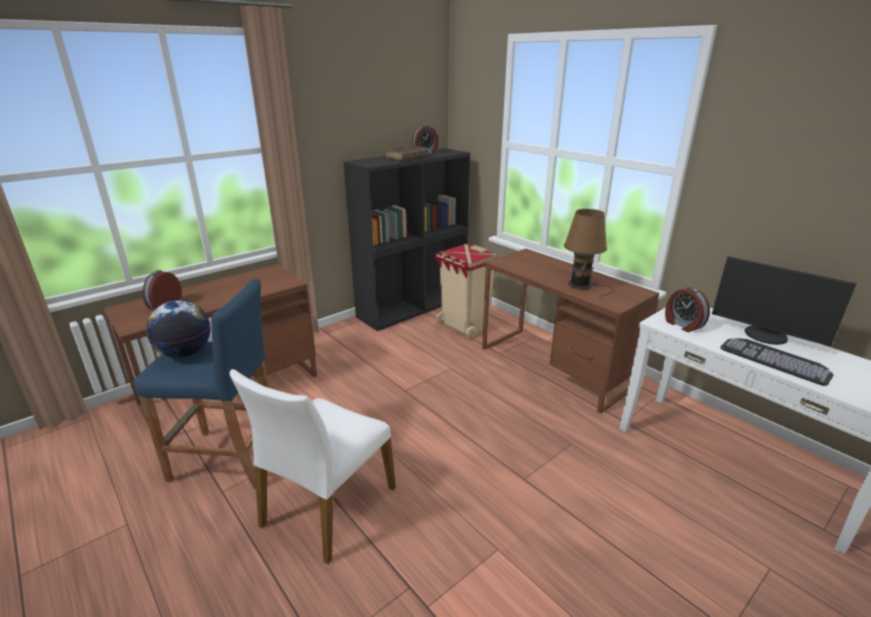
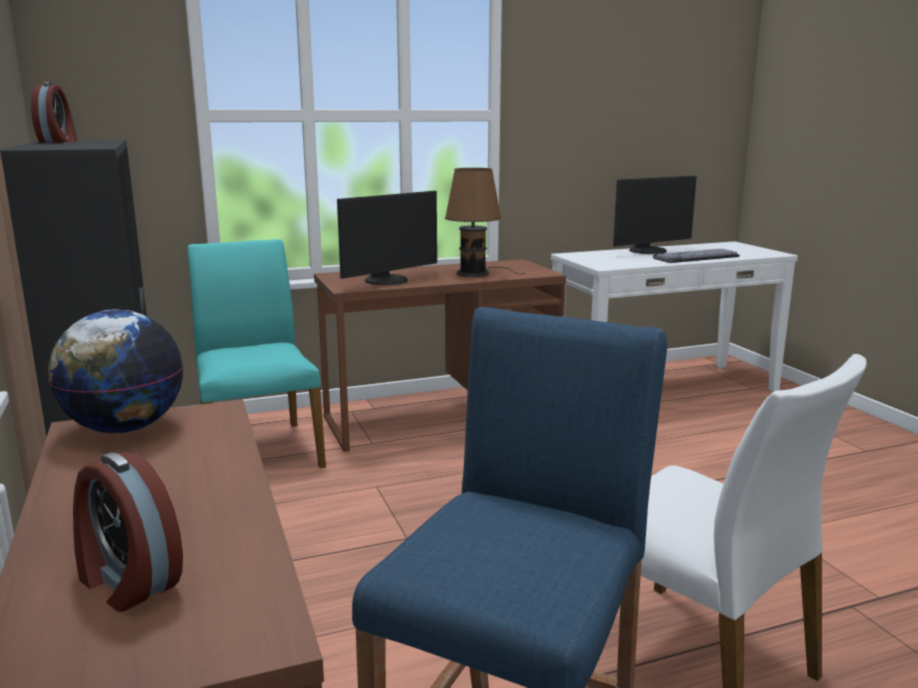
camera: 70 degrees left, 10 degrees down
(185, 353) = (480, 555): globe -> globe (124, 428)
(407, 157) = (80, 143): brown book -> none
(464, 326) = (259, 451): beige trash can -> turquoise chair
(528, 267) = (388, 281): none -> monitor
(682, 325) = (614, 262): alarm clock -> none

